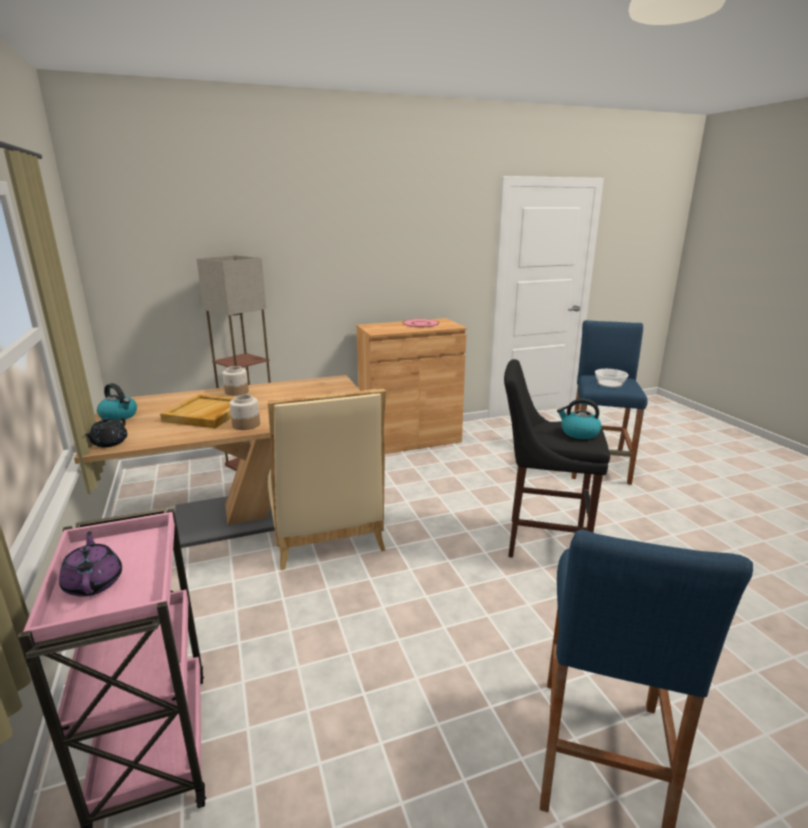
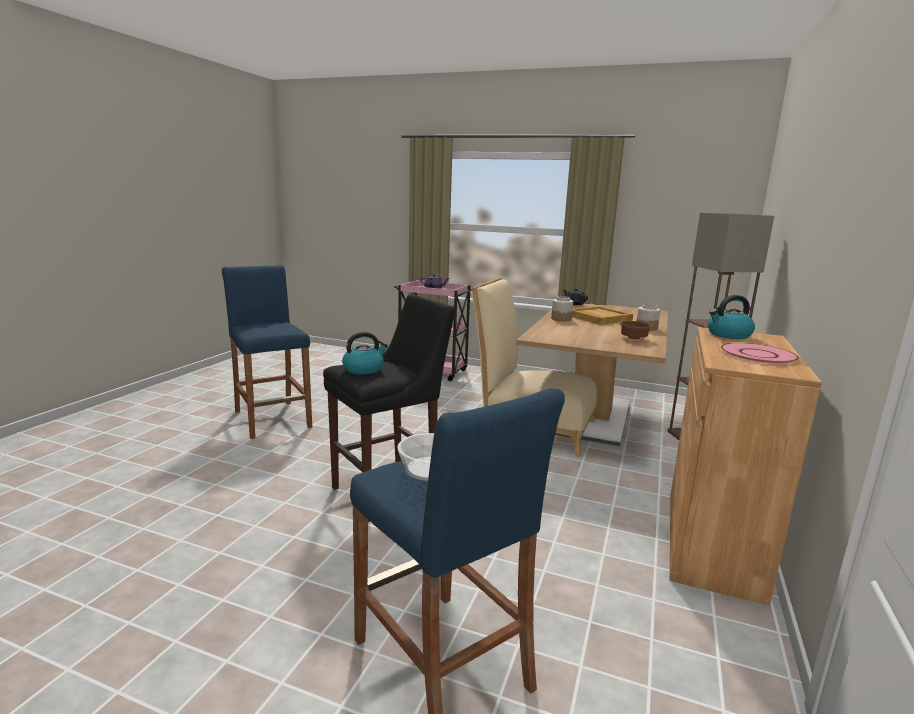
camera: 130 degrees right, 5 degrees down
(119, 416) = (622, 309): kettle -> kettle (728, 335)
(296, 388) = (634, 339): none -> brown bowl

